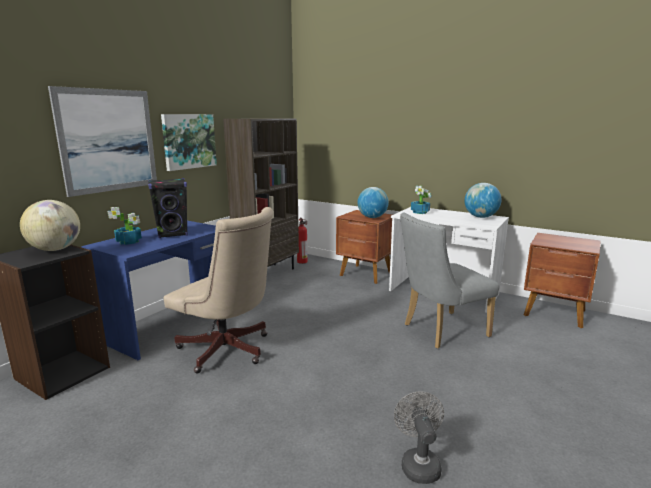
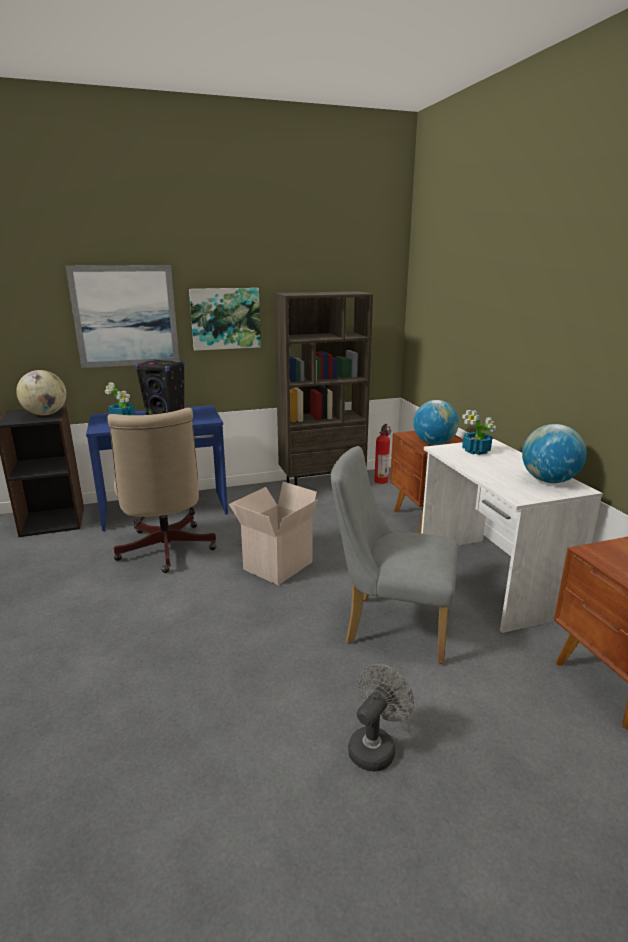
camera: 40 degrees right, 5 degrees up
(325, 327) = (277, 564): none -> cardboard box
(418, 463) = (123, 738): grey fan -> grey fan (375, 746)

